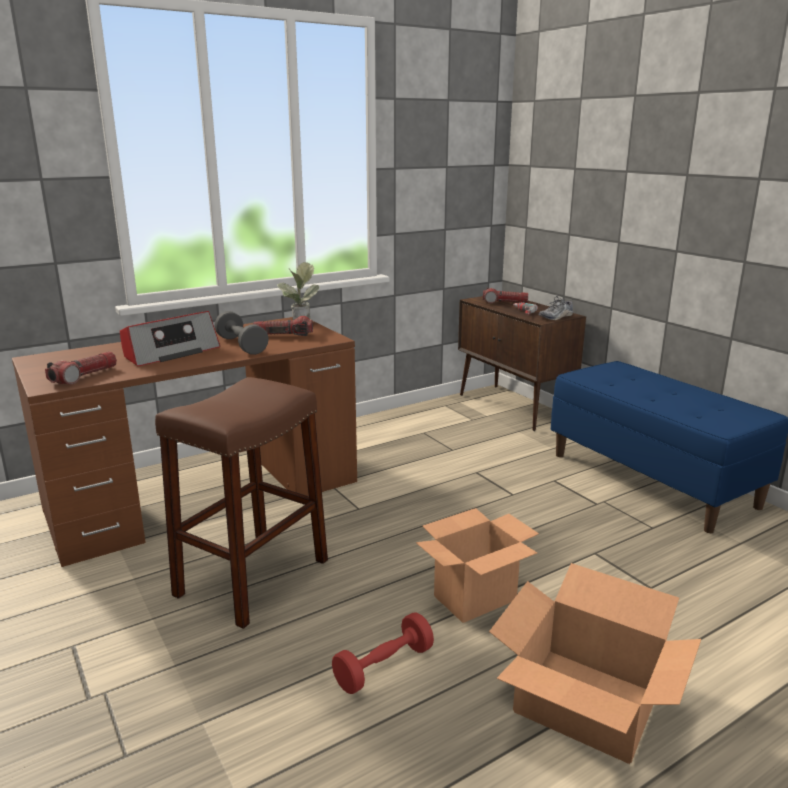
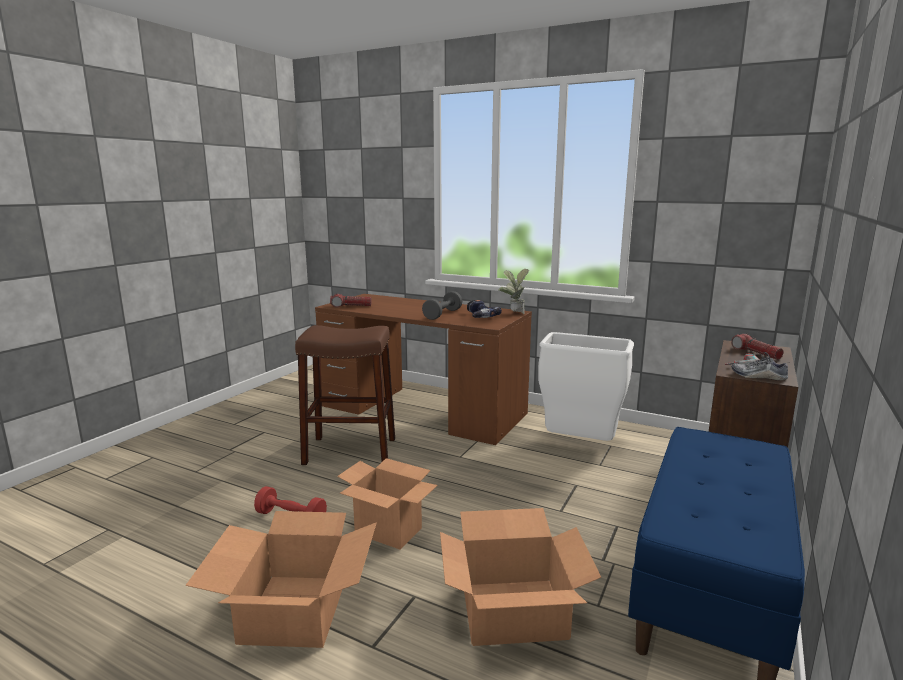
camera: 60 degrees right, 5 degrees down
(170, 352) = (408, 308): radio -> none
(283, 335) = (478, 316): flashlight -> power drill
(407, 444) = (580, 445): none -> white trash can
(642, 566) = (512, 609): none -> cardboard box

